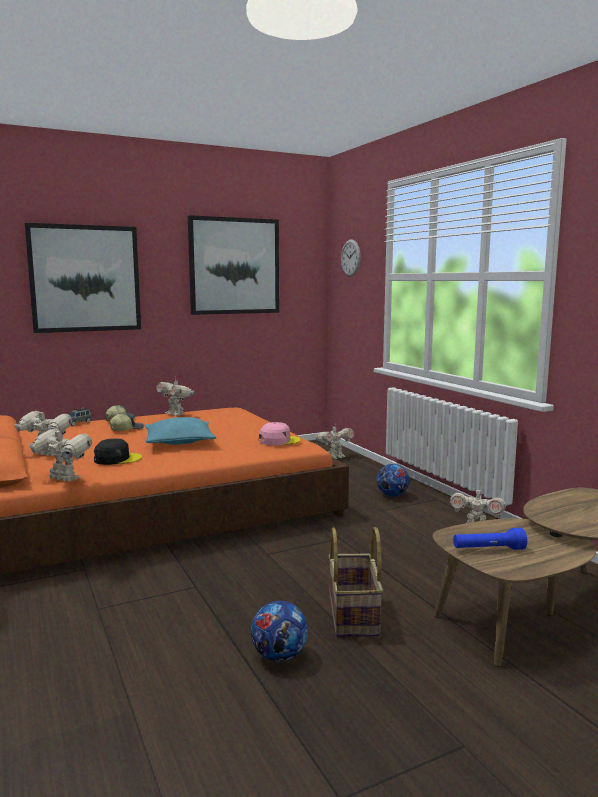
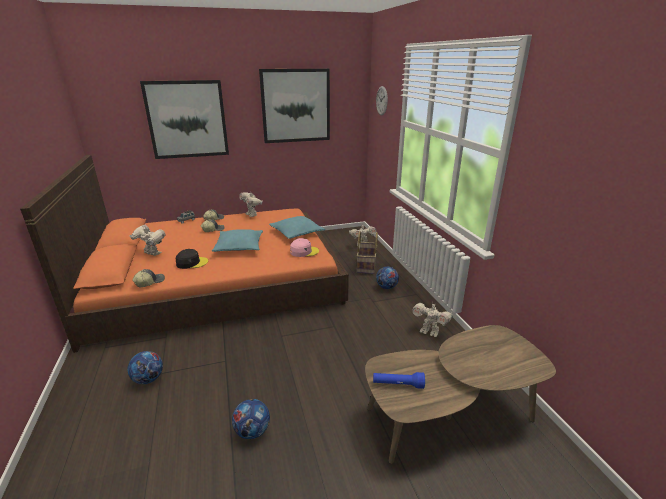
camera: 10 degrees right, 15 degrees up
(63, 479) = (149, 282): toy robot -> cap
(80, 617) = (148, 379): none -> football
(254, 426) = (296, 232): none -> turquoise pillow
(354, 615) = (315, 400): basket -> basket (367, 266)

